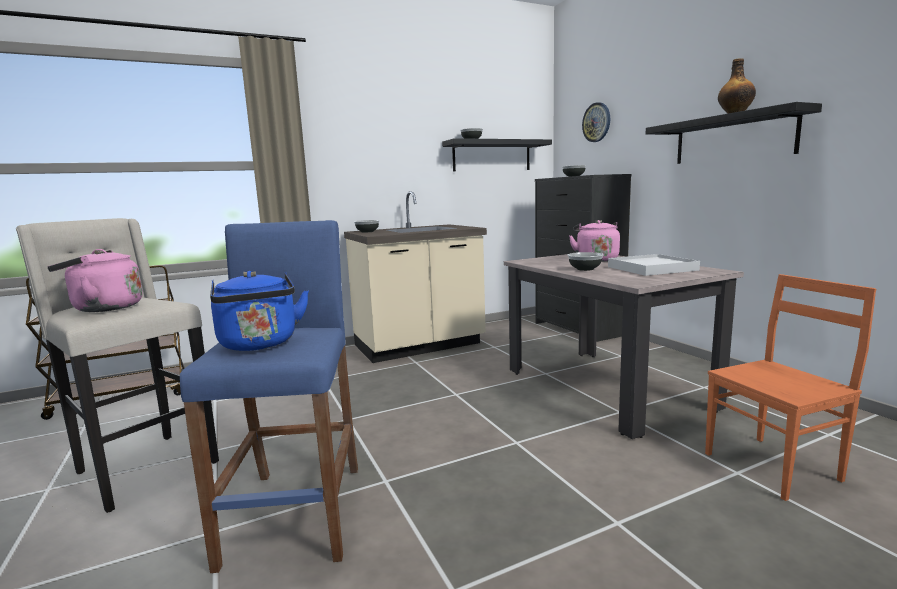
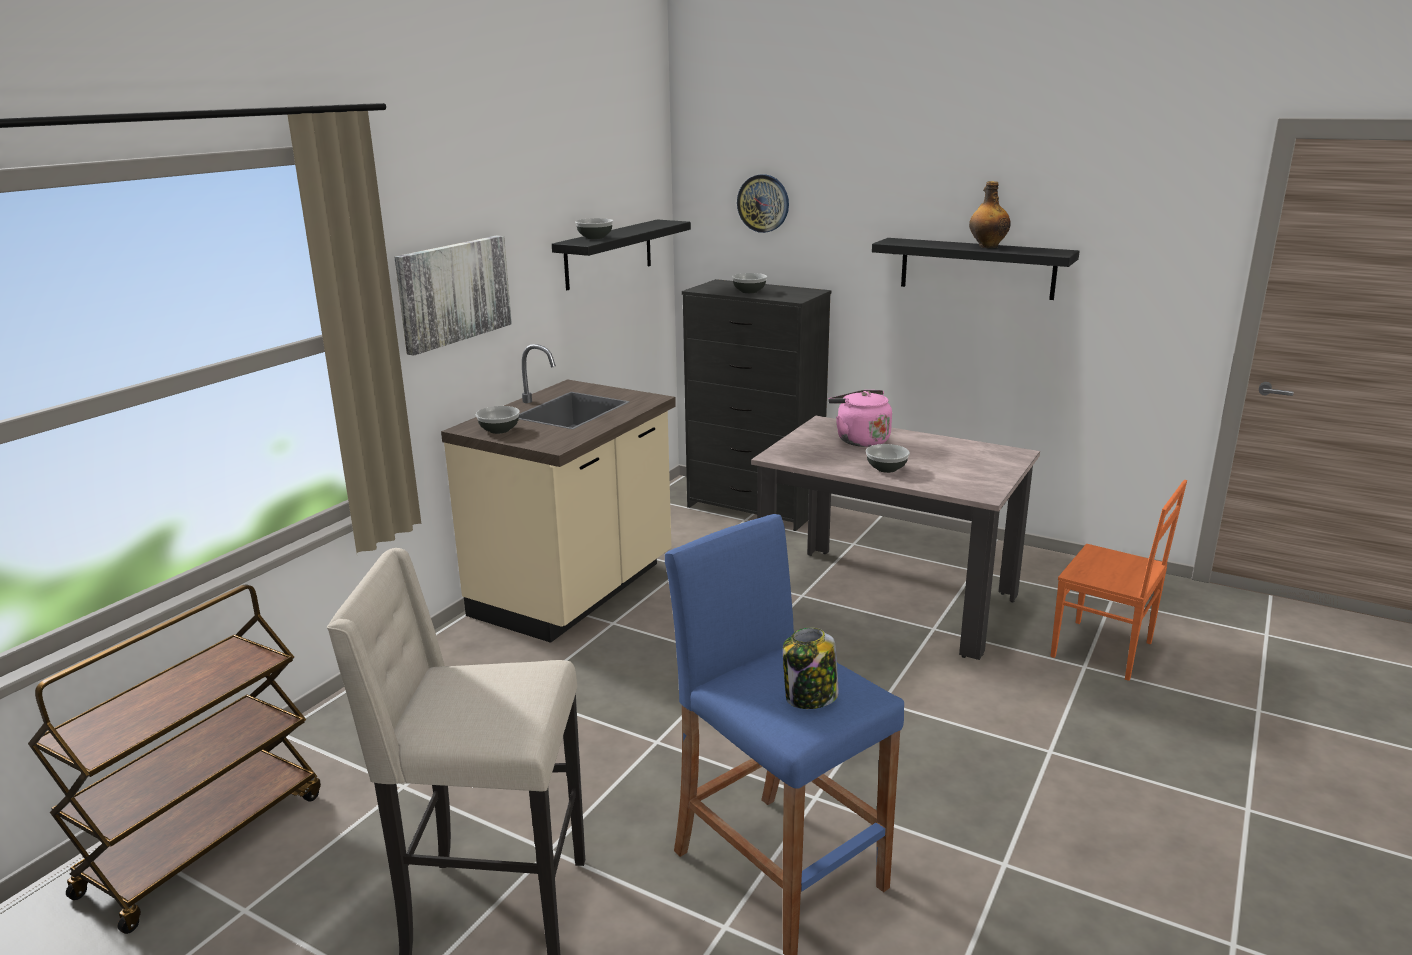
camera: 35 degrees left, 10 degrees up
(103, 308) = (485, 708): pink kettle -> none
(260, 344) = (810, 697): blue kettle -> jar
(361, 155) = (453, 292): none -> picture
(651, 268) = (951, 456): white tray -> none
(774, 467) = (1103, 651): orange chair -> orange chair turned 90 degrees clockwise

